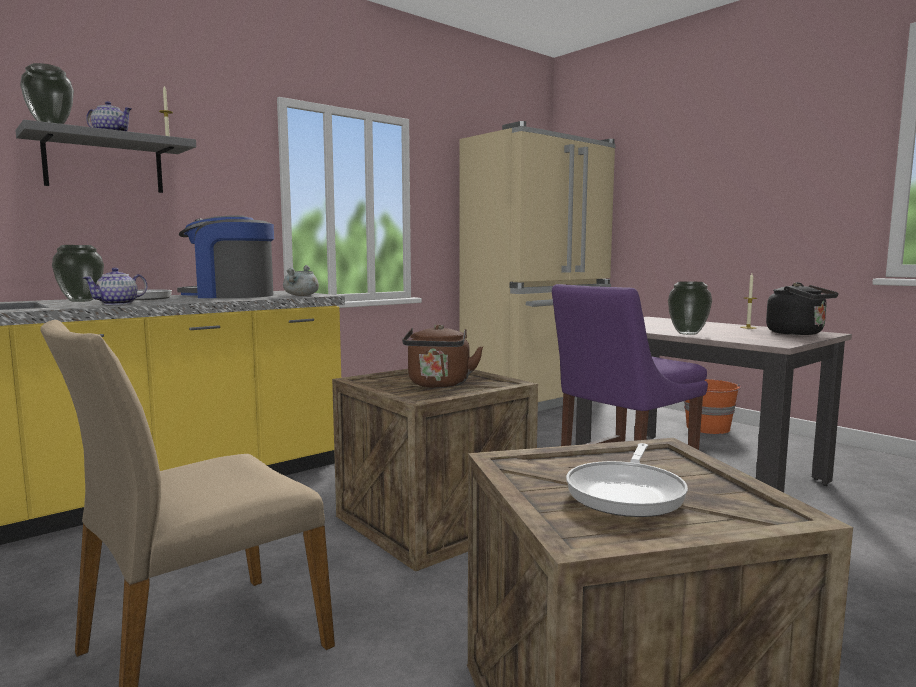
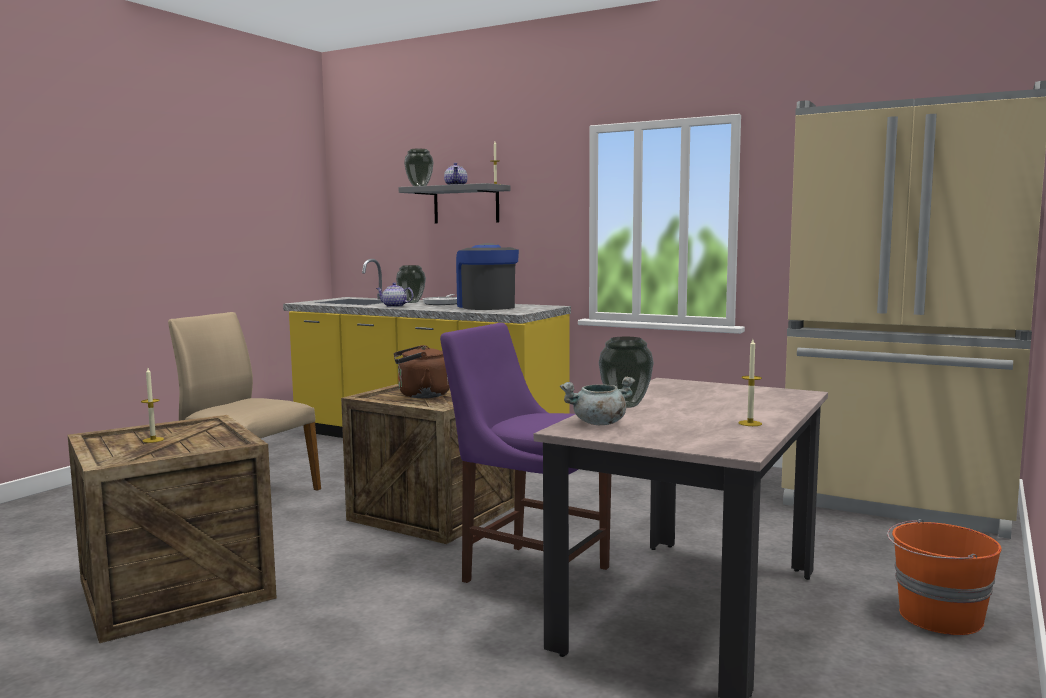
camera: 70 degrees right, 0 degrees up
(301, 295) = (505, 311): grey cooking pot -> grey cooking pot (598, 423)
(627, 493) = (153, 440): frying pan -> candle
(798, 333) = (707, 439): black kettle -> none

